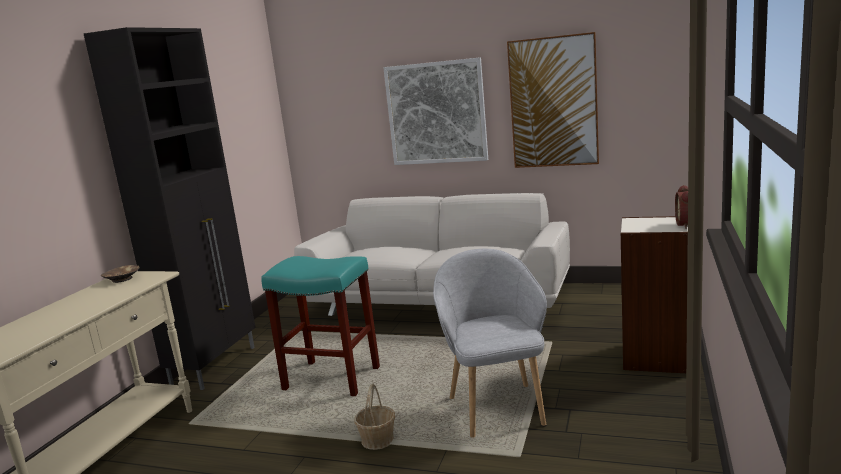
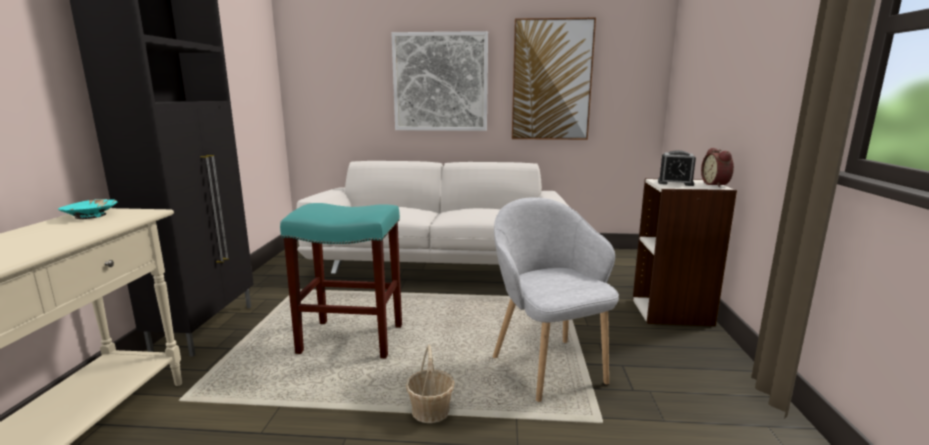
camera: 15 degrees left, 0 degrees up
(122, 279) = (91, 215): brown bowl -> turquoise bowl
(646, 223) = (675, 183): none -> alarm clock

